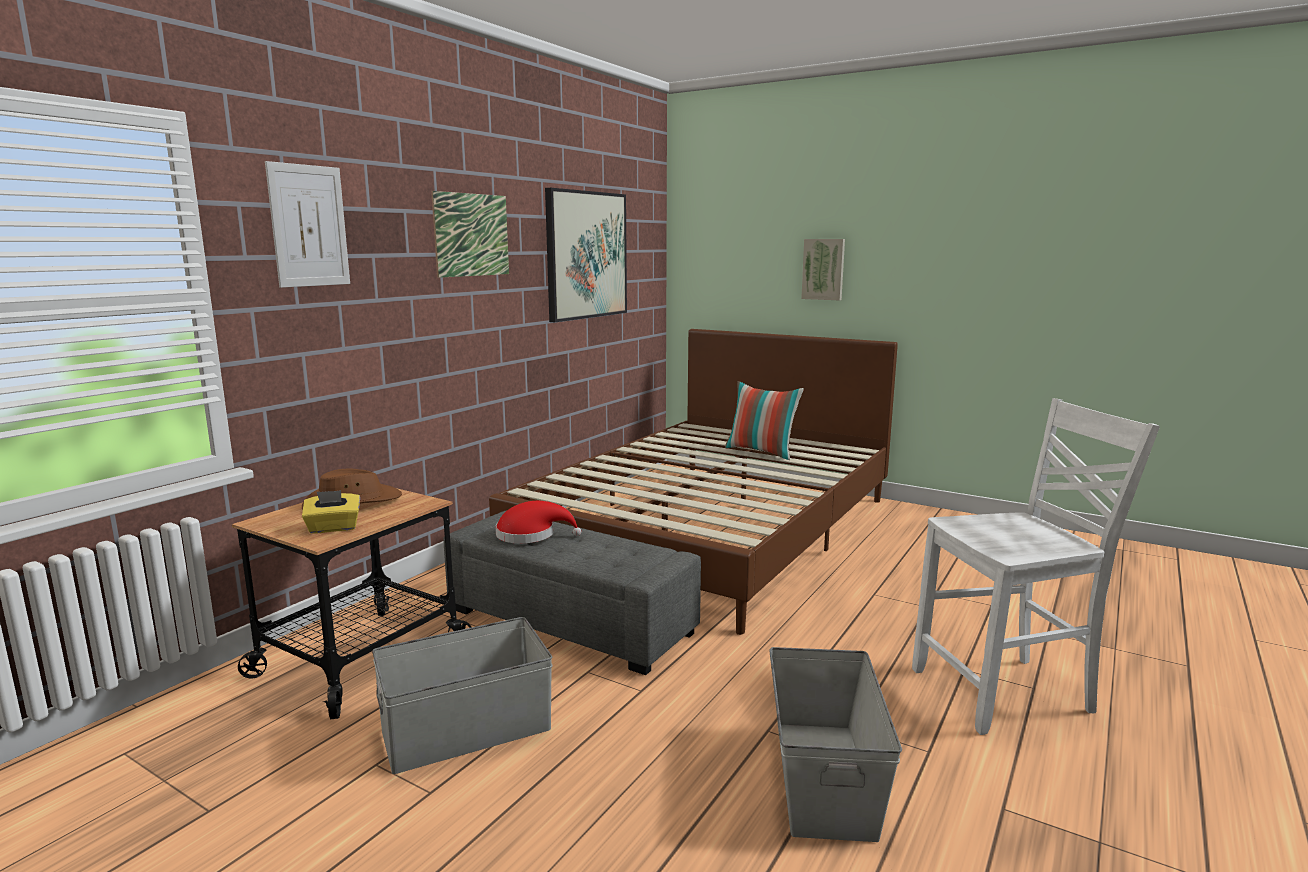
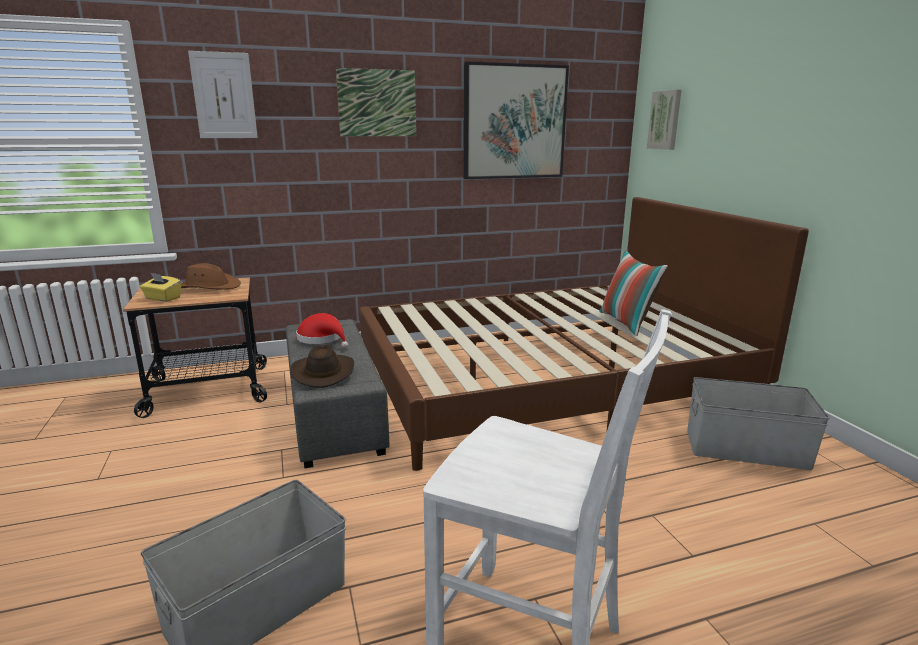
camera: 40 degrees right, 5 degrees up
(465, 730) = (170, 453): grey storage box -> grey storage box (745, 448)
(615, 561) = (323, 372): none -> brown hat
(823, 269) = (751, 138): picture -> picture (665, 120)

